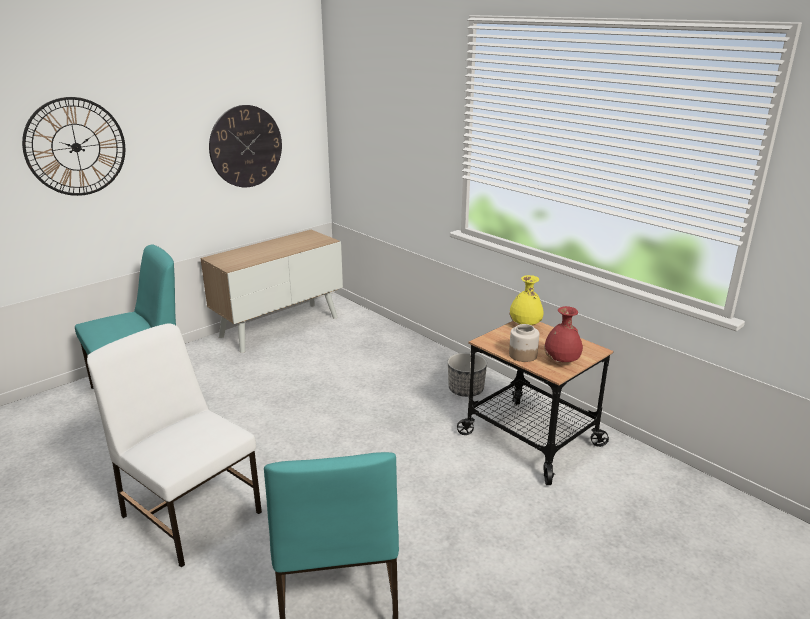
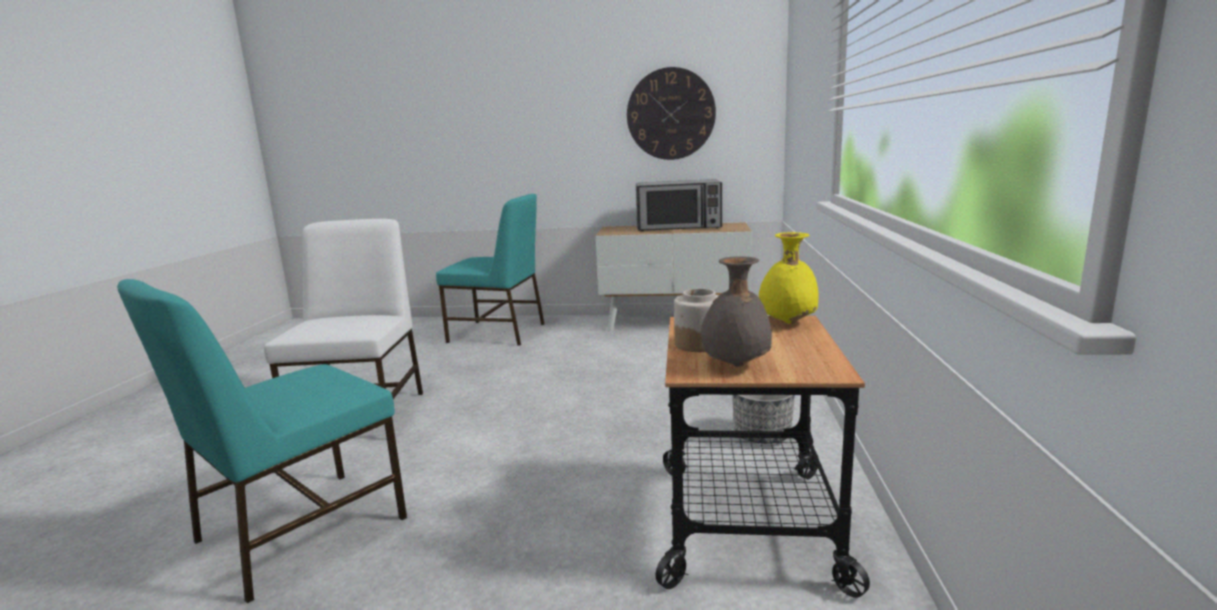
camera: 50 degrees right, 10 degrees down
(76, 147) = (499, 99): wall clock -> none
(275, 246) = (678, 227): none -> microwave
(561, 362) = (735, 365): red vase -> grey vase

